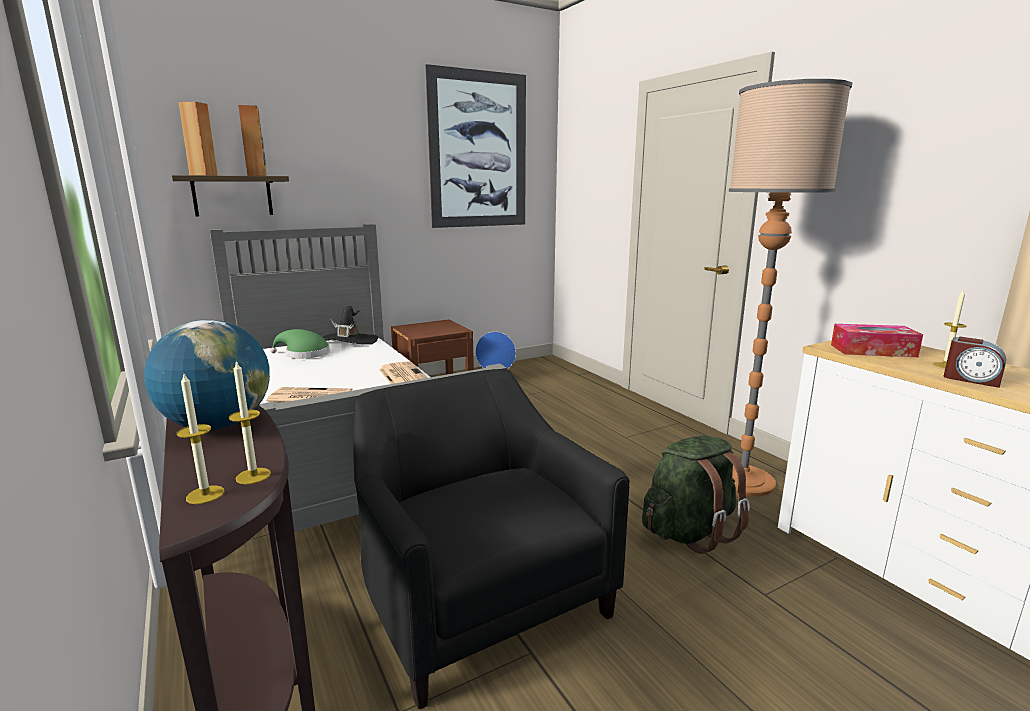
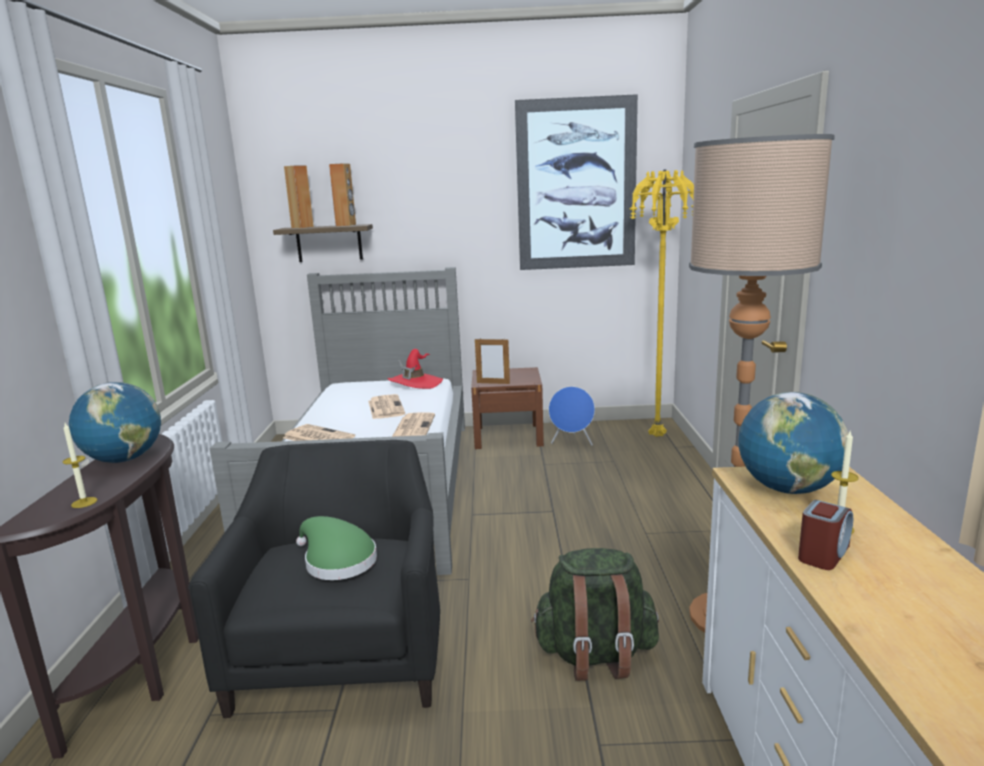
camera: 30 degrees right, 0 degrees up
(205, 495) = (46, 509): candle -> none
(304, 354) = (365, 392): green hat -> green hat (337, 561)
(347, 363) = (385, 407): none -> newspaper
(349, 341) = (415, 383): black hat -> red hat
(427, 334) = (493, 383): none -> picture frame
(557, 369) = (656, 437): none -> yellow floor lamp
(873, 351) = (787, 489): tissue box -> globe
(971, 379) = (823, 553): alarm clock -> alarm clock turned 120 degrees counterclockwise

